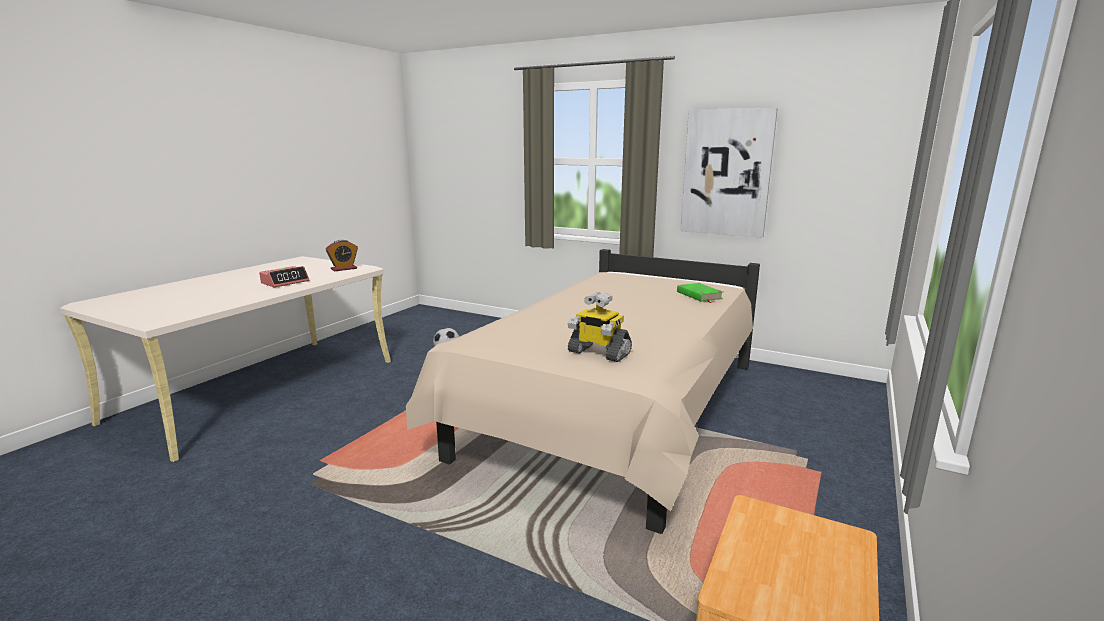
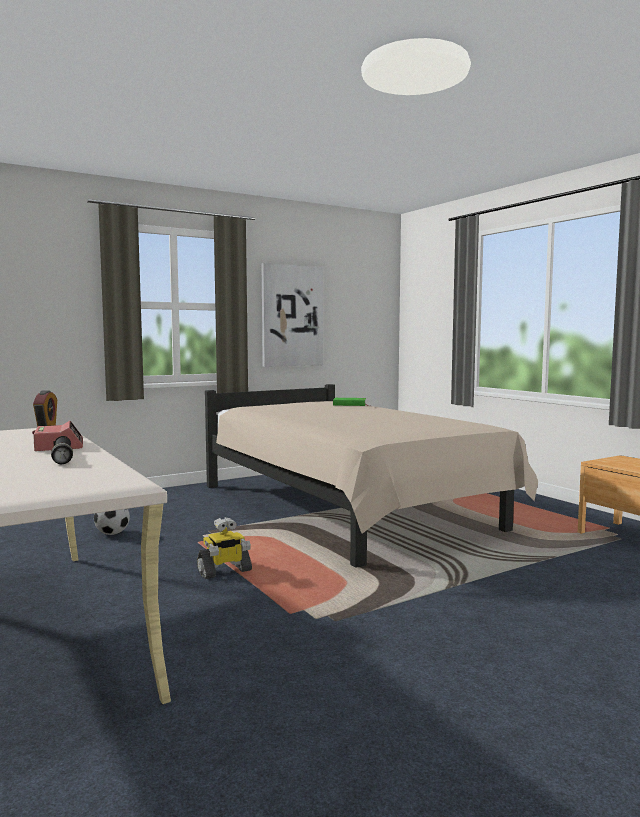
camera: 60 degrees left, 10 degrees down
(237, 292) = (62, 458): none -> black flashlight
(598, 353) = (441, 425): toy robot -> toy robot (224, 571)

